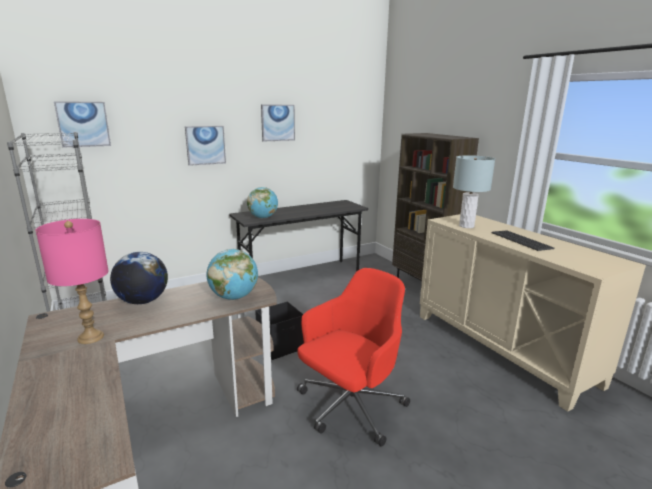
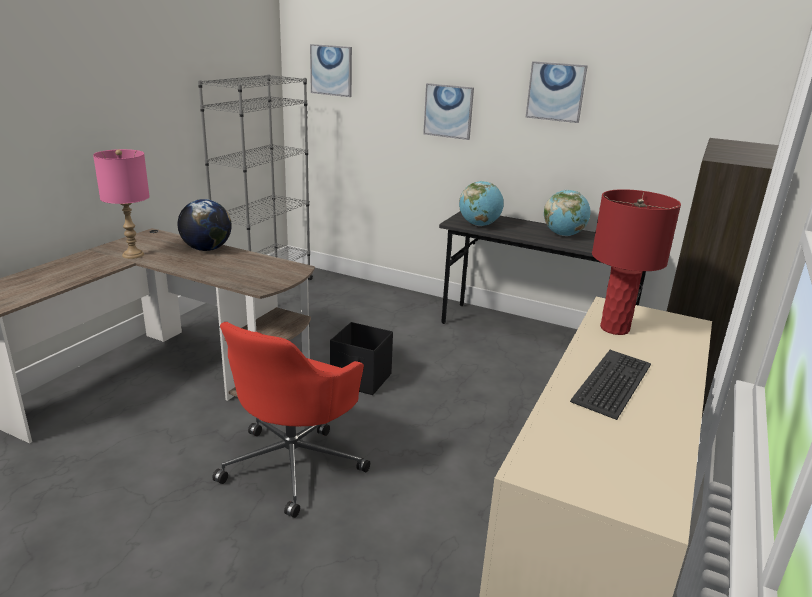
camera: 55 degrees right, 5 degrees up
(234, 297) = (250, 276): globe -> globe (563, 235)
(350, 407) = (294, 463): red office chair -> red office chair turned 105 degrees clockwise
(466, 226) = (614, 328): grey table lamp -> red table lamp

